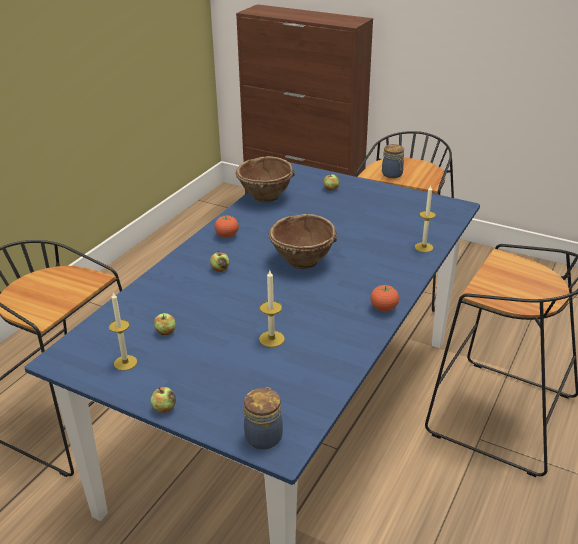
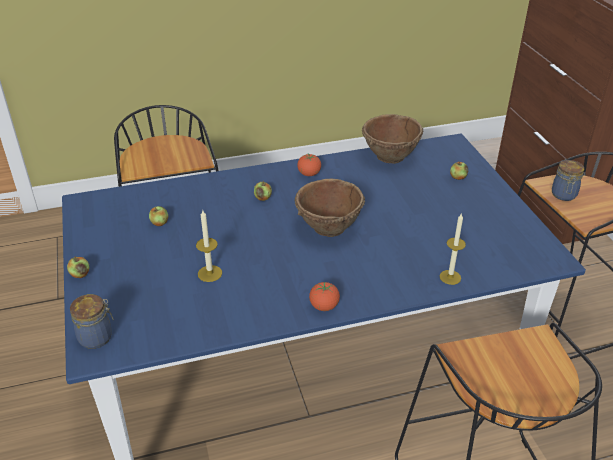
camera: 45 degrees right, 5 degrees up
(125, 362) = (108, 229): candle -> none

